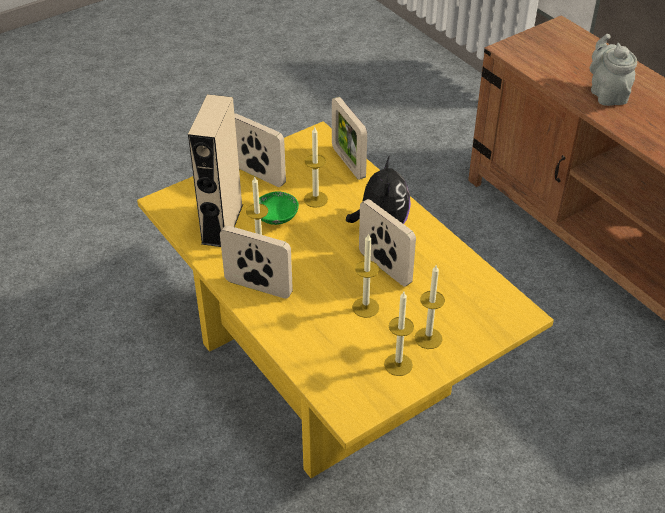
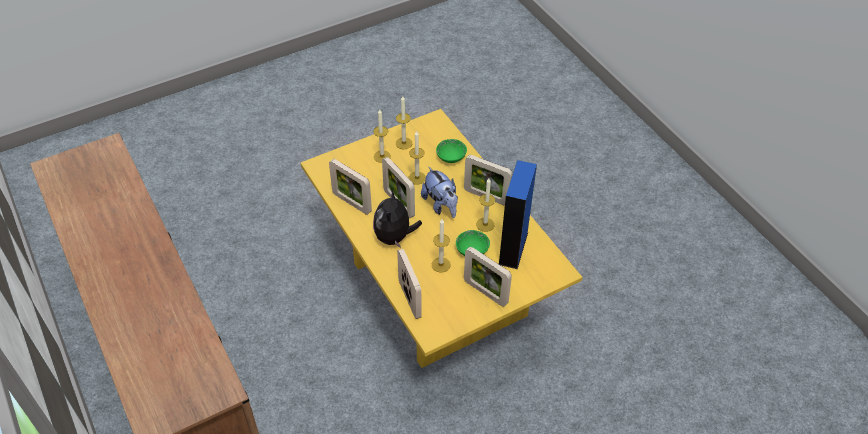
camera: 175 degrees left, 5 degrees up
(222, 224) = (513, 248): beige speaker -> blue speaker
(316, 345) = (451, 157): none -> green bowl
(324, 270) = (441, 205): none -> plush toy
(452, 264) = (352, 203): none -> picture frame
(607, 94) = (164, 317): grey teapot -> none

